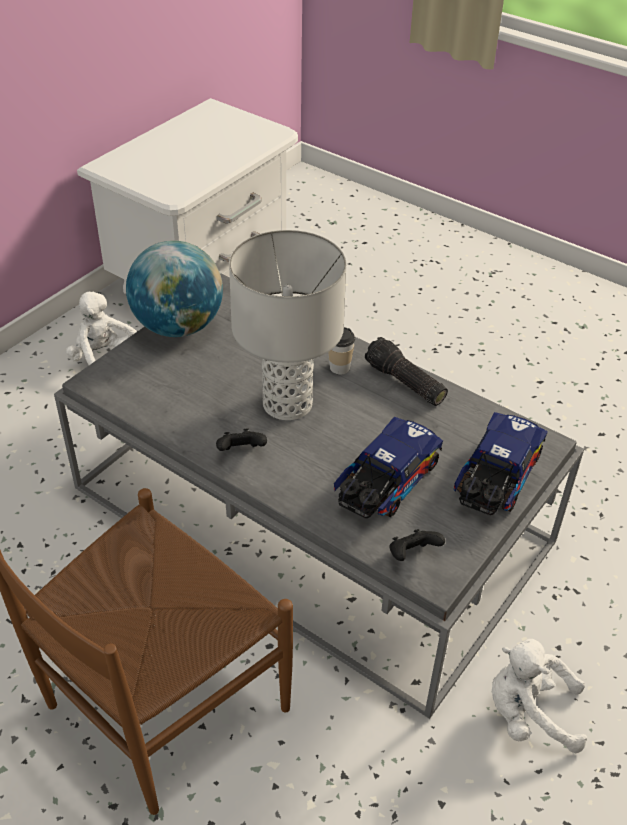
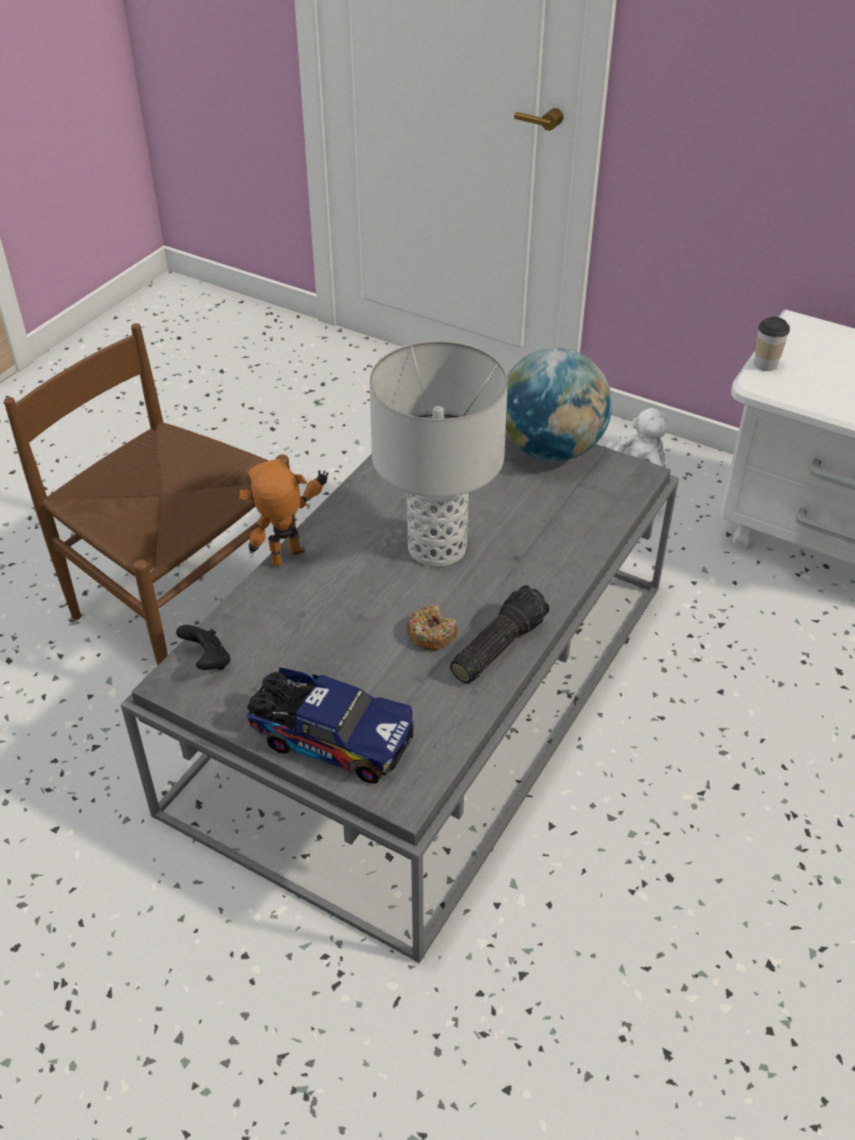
camera: 85 degrees right, 0 degrees up
(241, 452) = (353, 519): black game controller -> none
(290, 495) = (292, 561): none -> toy robot
(339, 367) = (512, 585): cup -> cup (765, 364)
(385, 484) = (313, 635): toy truck -> none
(388, 415) = (431, 634): none -> donut
(529, 714) = (152, 916): white plush toy -> none

